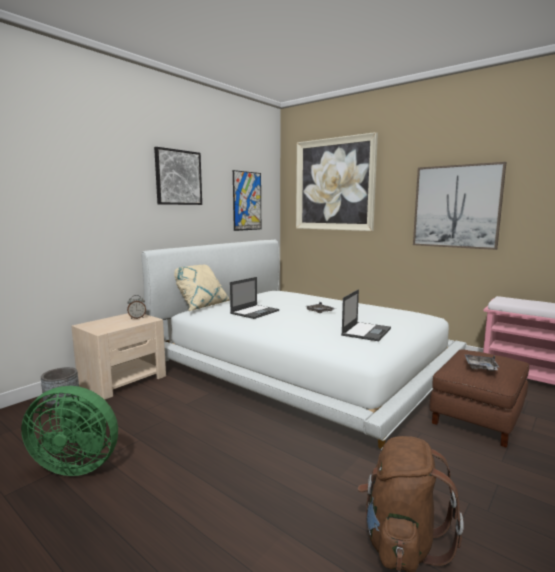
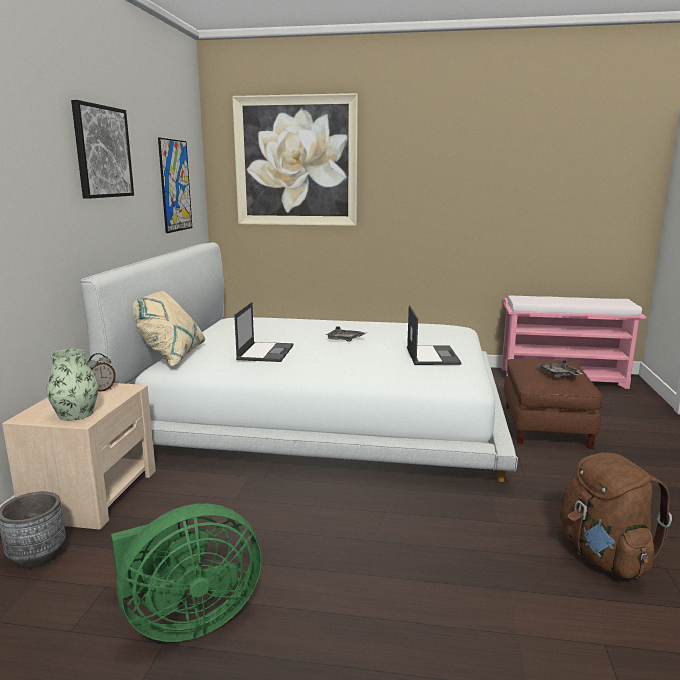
camera: 30 degrees left, 5 degrees up
(105, 327) = (76, 414): none -> vase
(456, 206) = (461, 194): picture -> none

